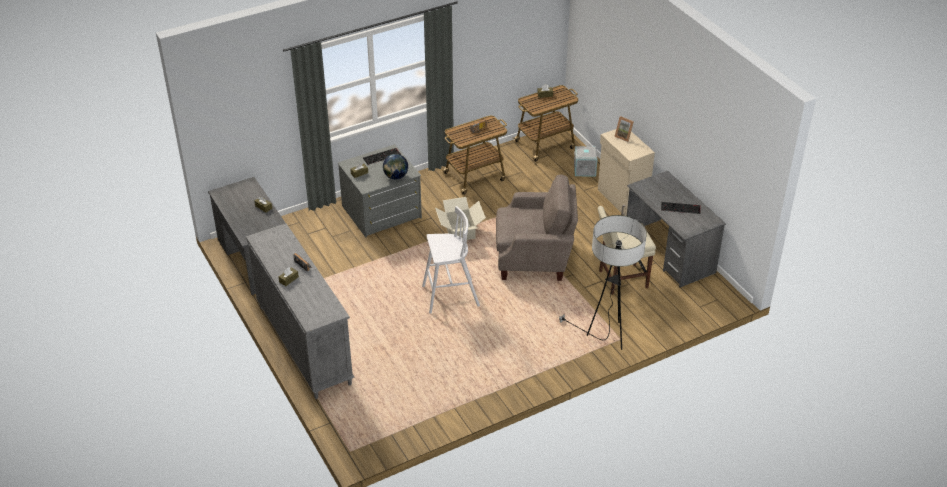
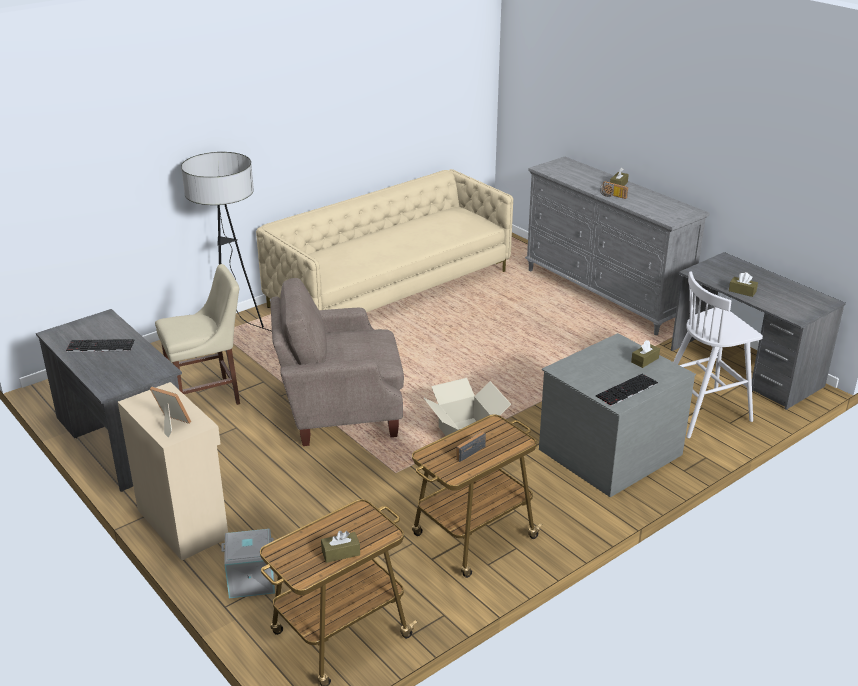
camera: 170 degrees right, 10 degrees down
(396, 177) = (581, 361): globe -> none
(449, 296) = (451, 354): white stool -> white stool (704, 412)
(479, 376) = (390, 288): none -> beige sofa

